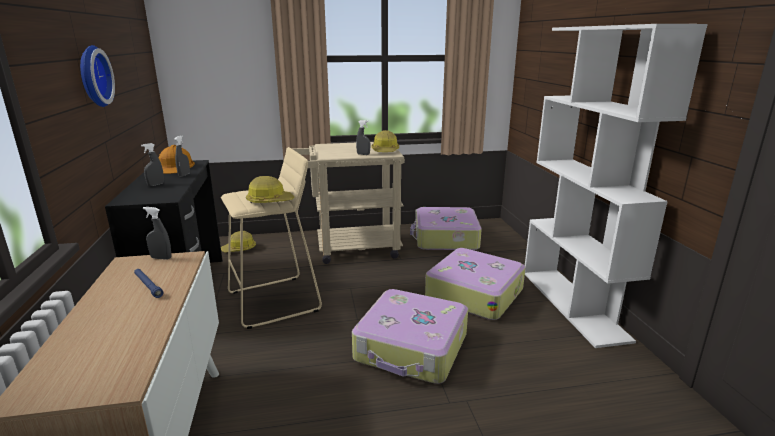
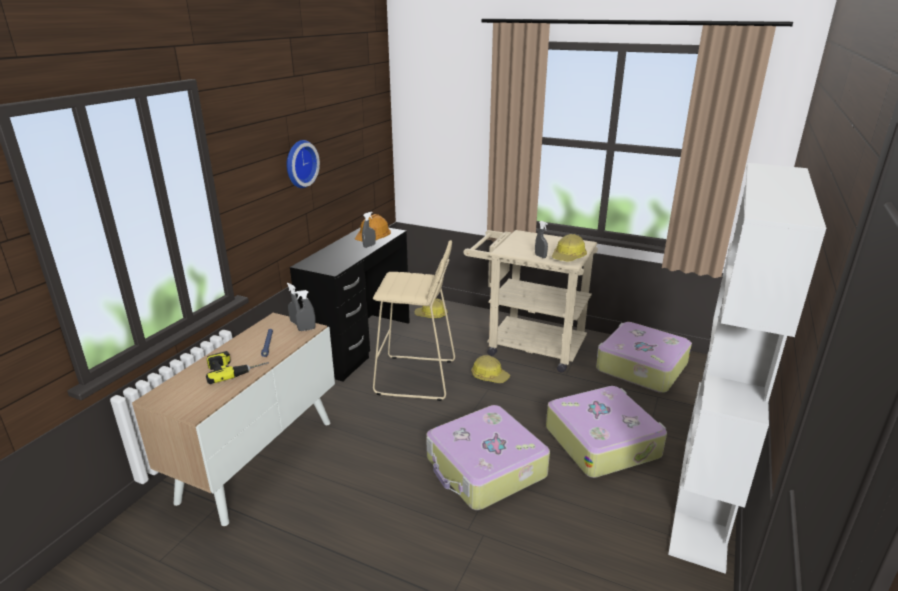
camera: 35 degrees right, 5 degrees up
(129, 320) = (235, 368): none -> power drill
(156, 185) = (340, 252): grey spray bottle -> grey spray bottle (306, 329)
(270, 201) = (411, 291): hard hat -> hard hat (489, 376)

